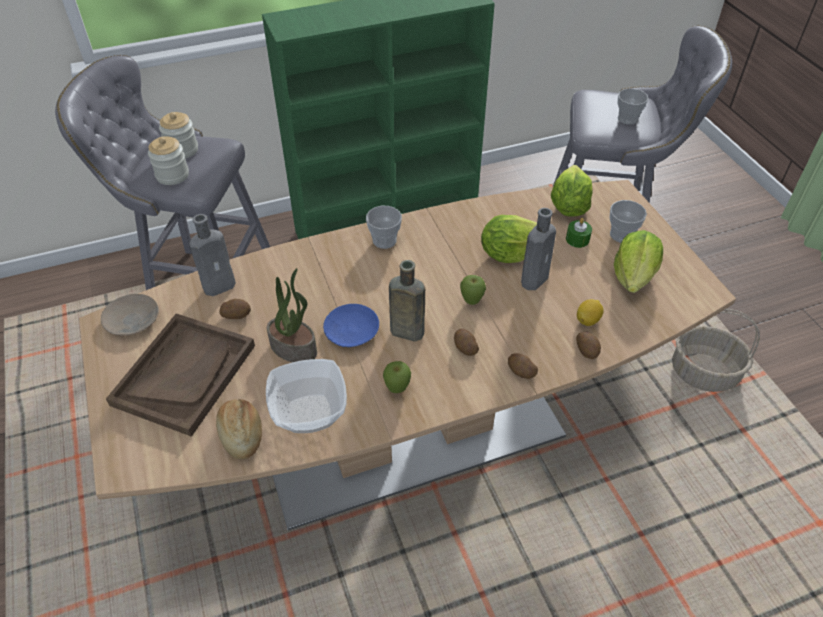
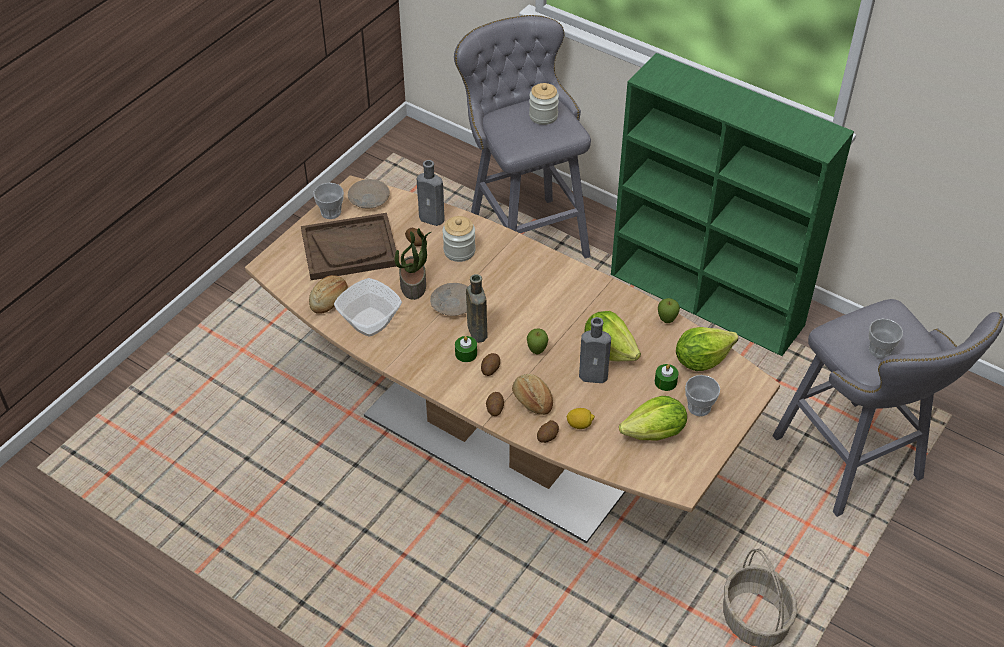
camera: 55 degrees right, 0 degrees up
(172, 175) = (513, 129): jar -> jar (459, 251)
(351, 331) = (452, 304): blue plate -> beige plate
(384, 240) = (554, 274): cup -> cup (331, 212)
(397, 389) = (424, 353): apple -> apple (666, 321)
(428, 356) = (466, 353): none -> green candle
(532, 338) = (531, 401): none -> bread

